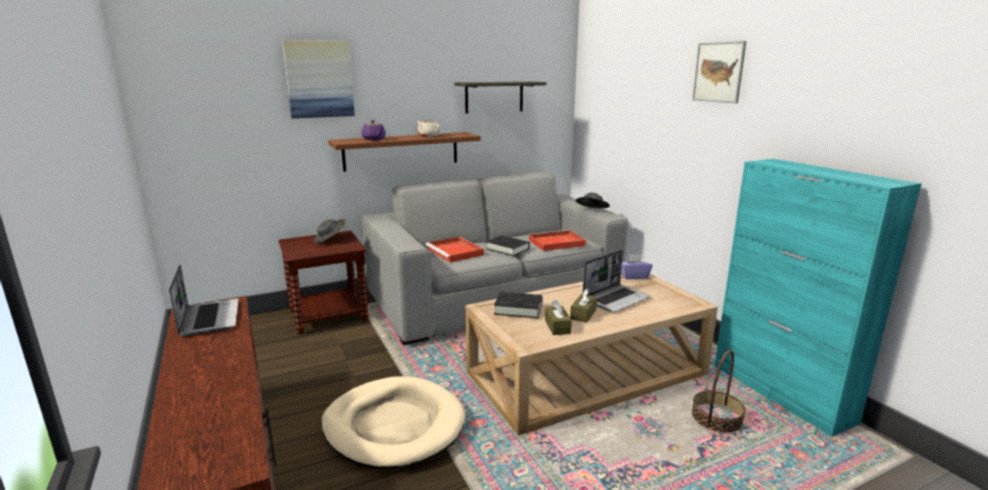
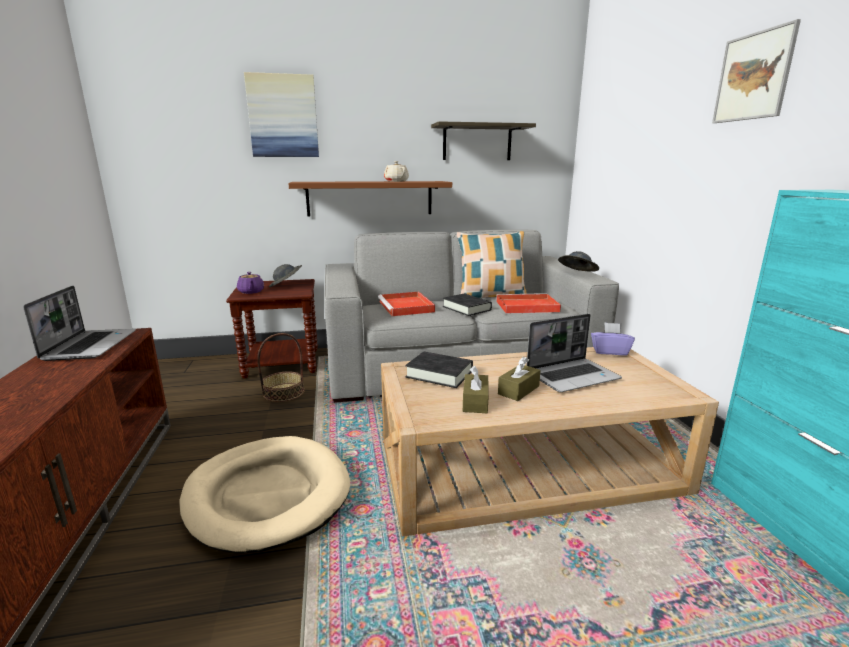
camera: 15 degrees right, 0 degrees up
(374, 139) = (335, 181): purple teapot -> purple teapot (251, 292)
(520, 236) = (490, 298): none -> pillow
(717, 418) = (696, 566): basket -> basket (283, 392)

